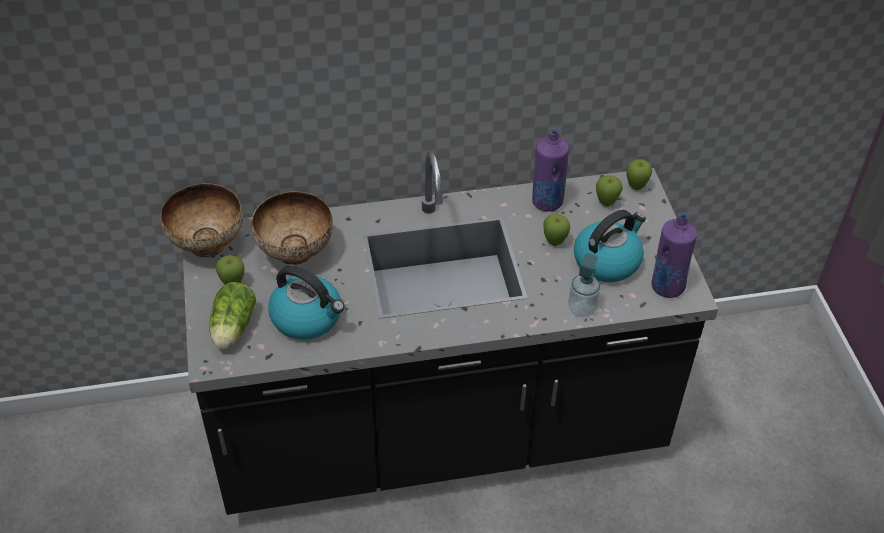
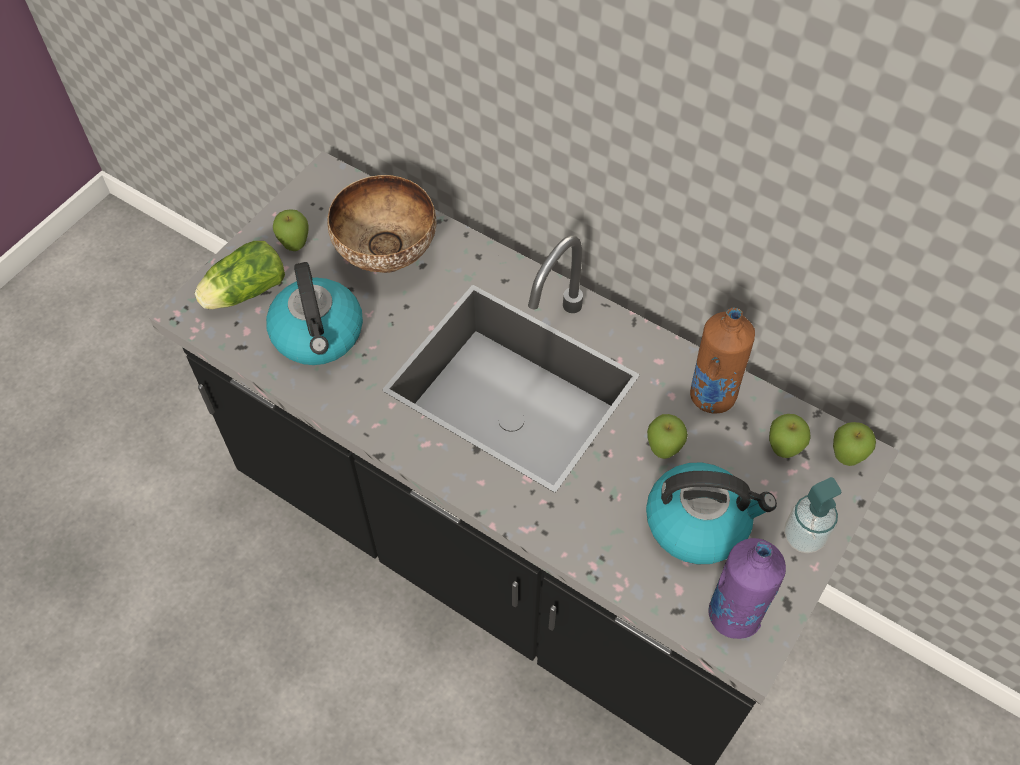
camera: 45 degrees right, 10 degrees up
(208, 244) = (322, 188): bowl -> none
(546, 202) = (711, 395): purple bottle -> brown bottle
(582, 308) = (600, 555): soap dispenser -> soap dispenser (803, 536)

